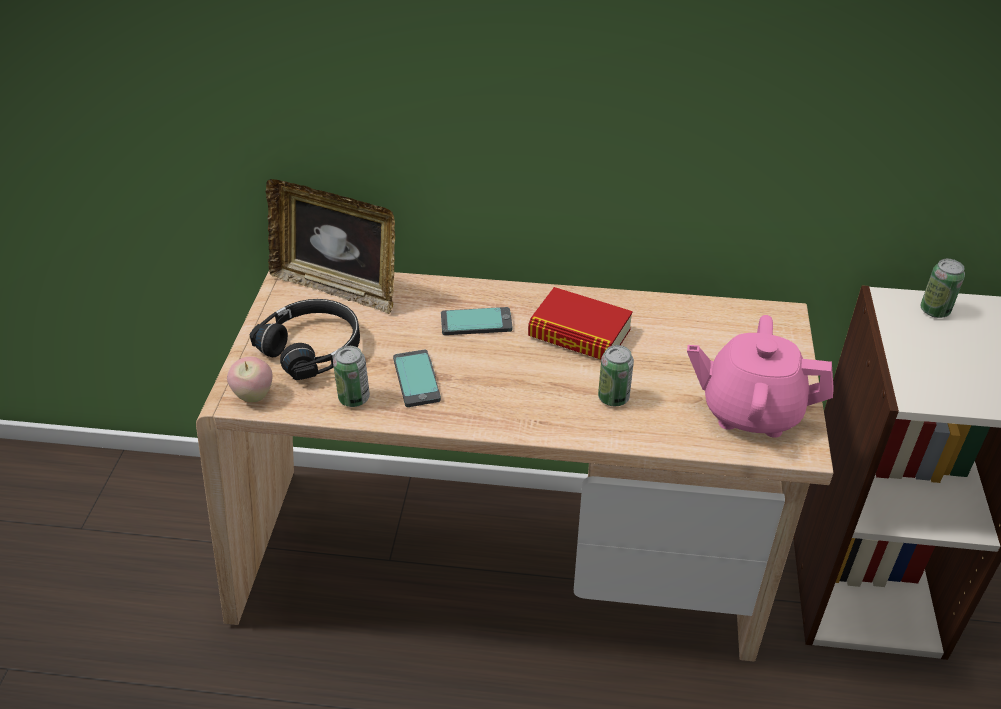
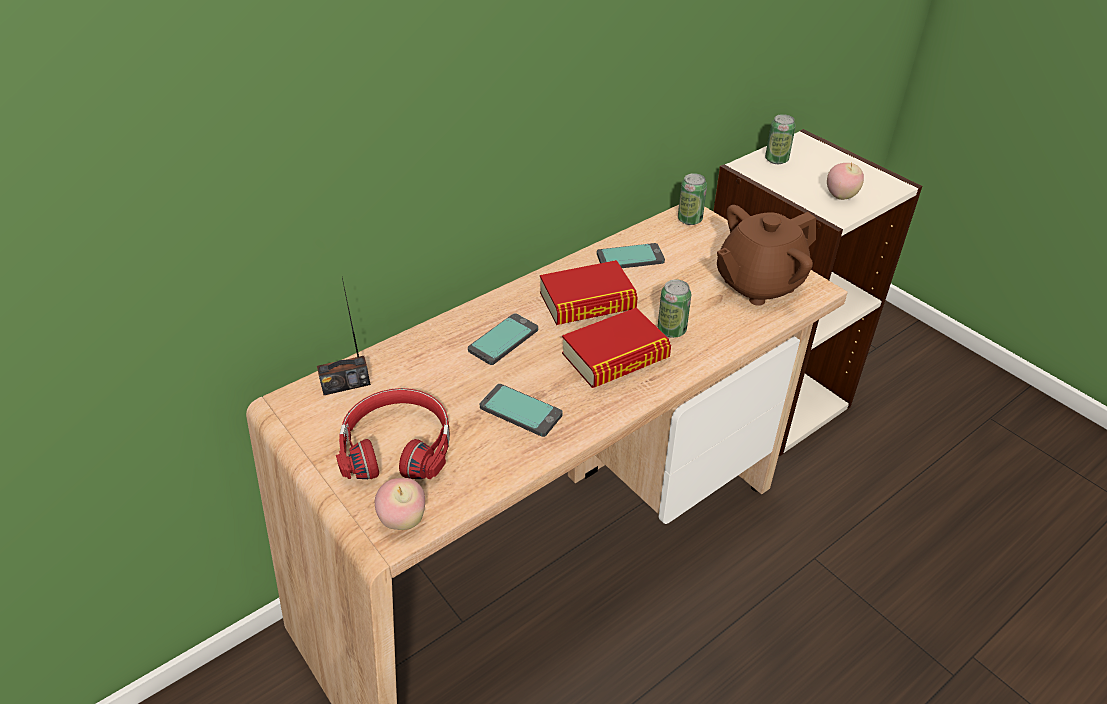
camera: 45 degrees left, 0 degrees up
(313, 347) = (398, 445): black headphones -> red headphones
(337, 287) = (346, 384): picture frame -> radio
(354, 398) = (493, 460): can -> can (689, 220)
(538, 387) = (615, 356): none -> book
(667, 321) = (630, 258): none -> phone
(750, 411) = (758, 284): pink teapot -> brown teapot
(949, 381) = (840, 196): none -> apple

